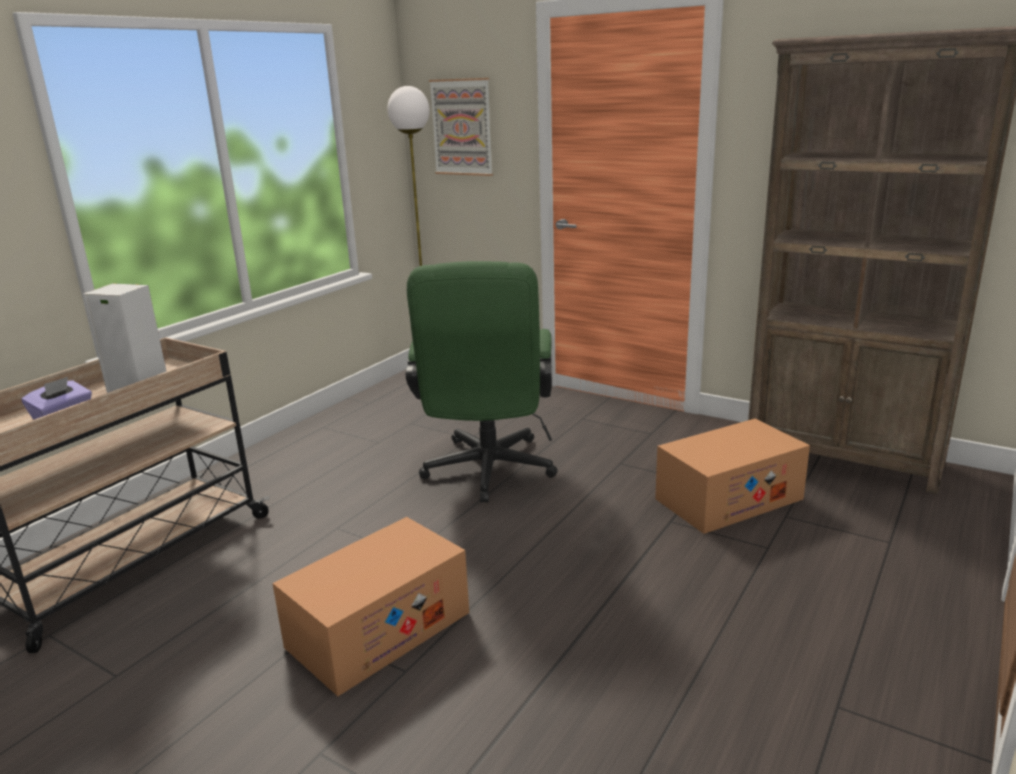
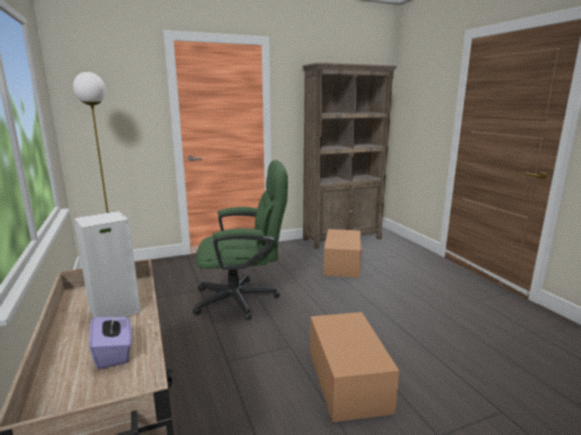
camera: 55 degrees left, 5 degrees down
(462, 127) = (109, 103): picture -> none
(487, 474) = (244, 299): green office chair -> green office chair turned 45 degrees counterclockwise

